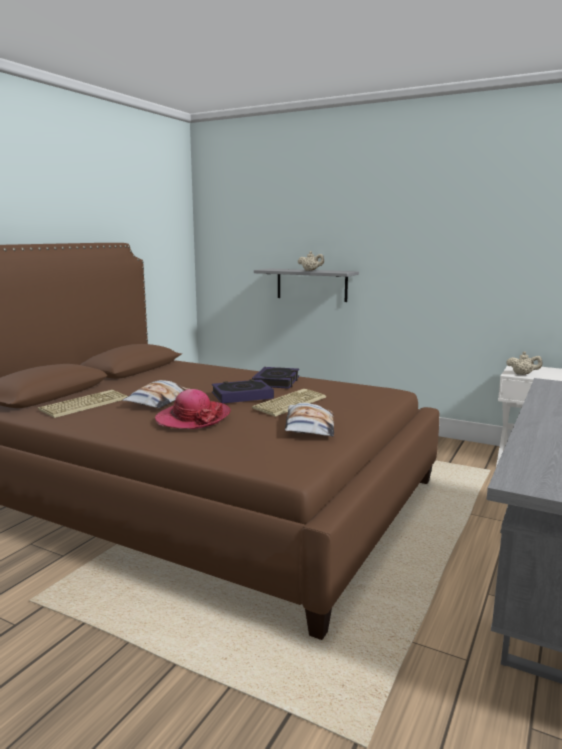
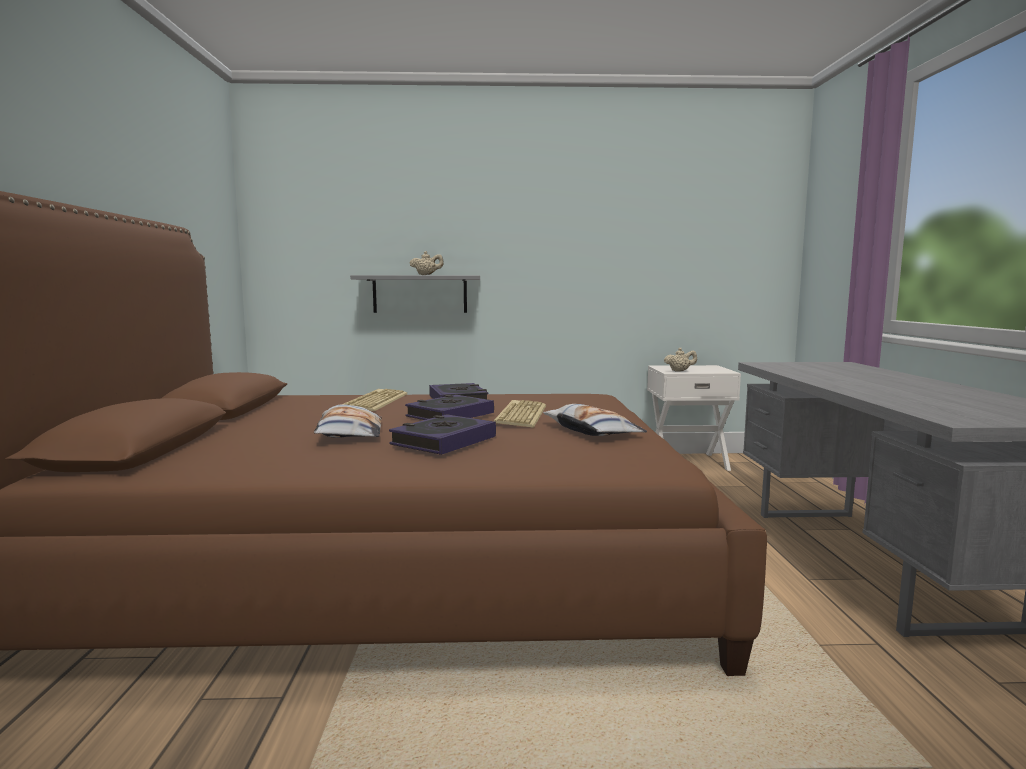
camera: 30 degrees left, 5 degrees down
(85, 404) = (238, 450): keyboard -> keyboard (375, 401)
(192, 418) = (443, 441): hat -> book

